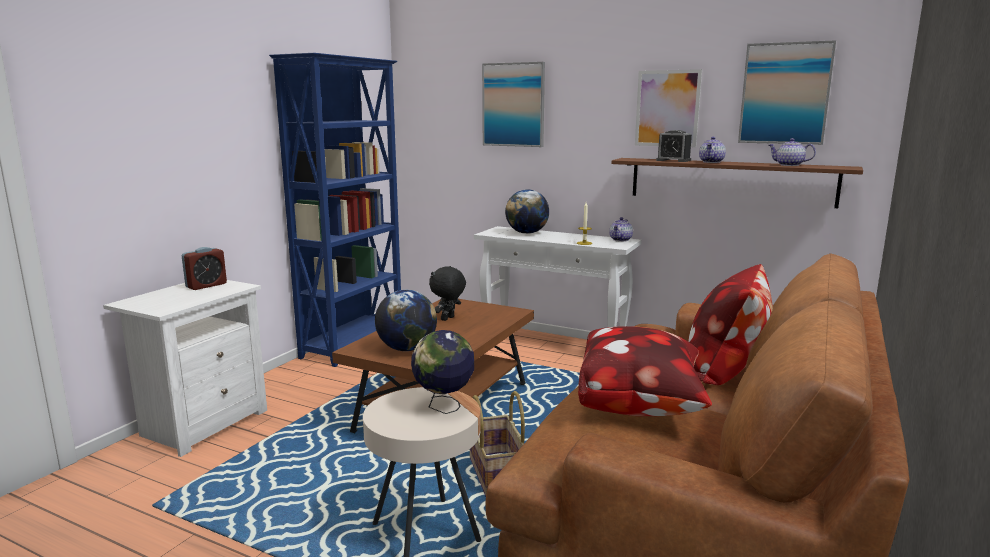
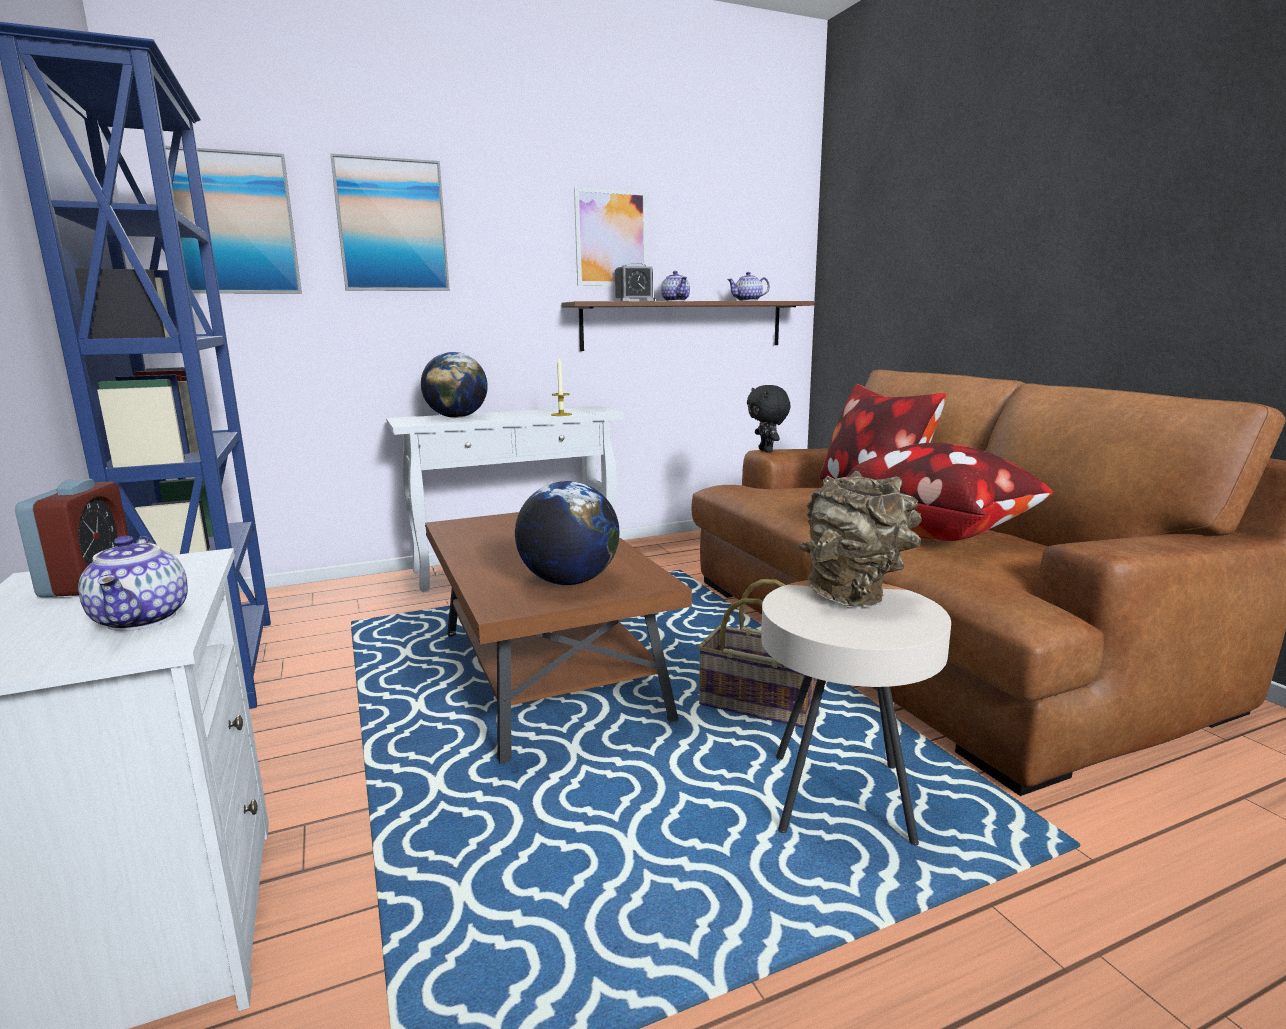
camera: 50 degrees left, 0 degrees up
(444, 407) = (855, 596): globe -> brown vase
(448, 319) = (511, 540): black plush toy -> black plush toy (767, 451)
(621, 240) = (584, 408): teapot -> teapot (144, 619)
(785, 93) = (726, 225): picture -> picture (233, 224)

